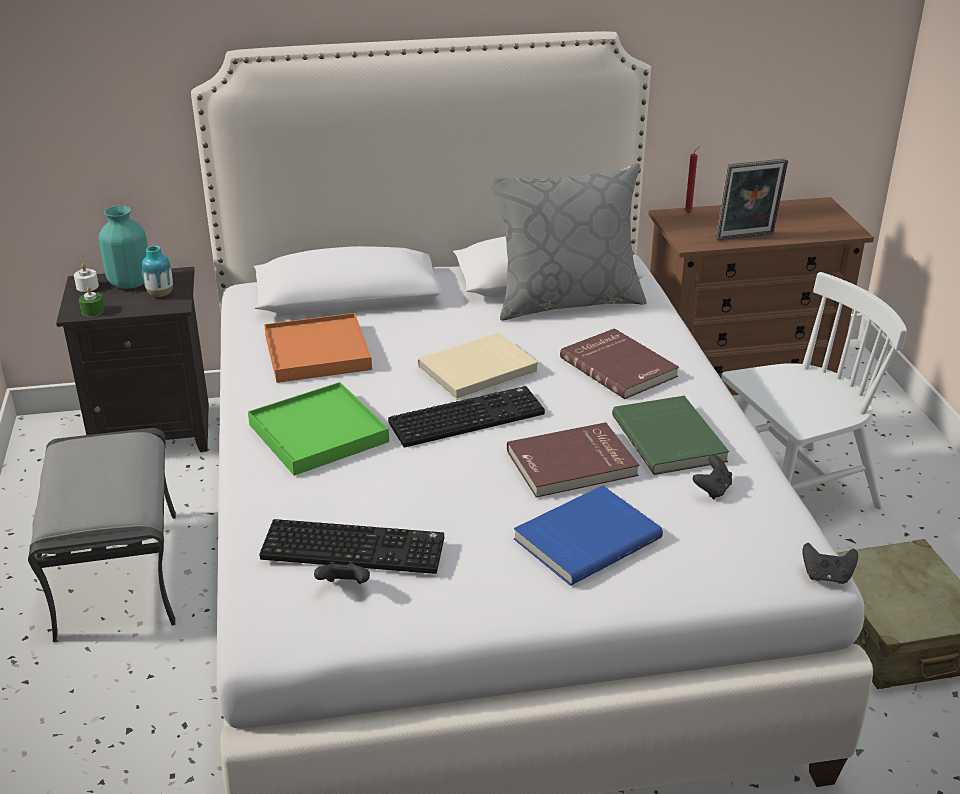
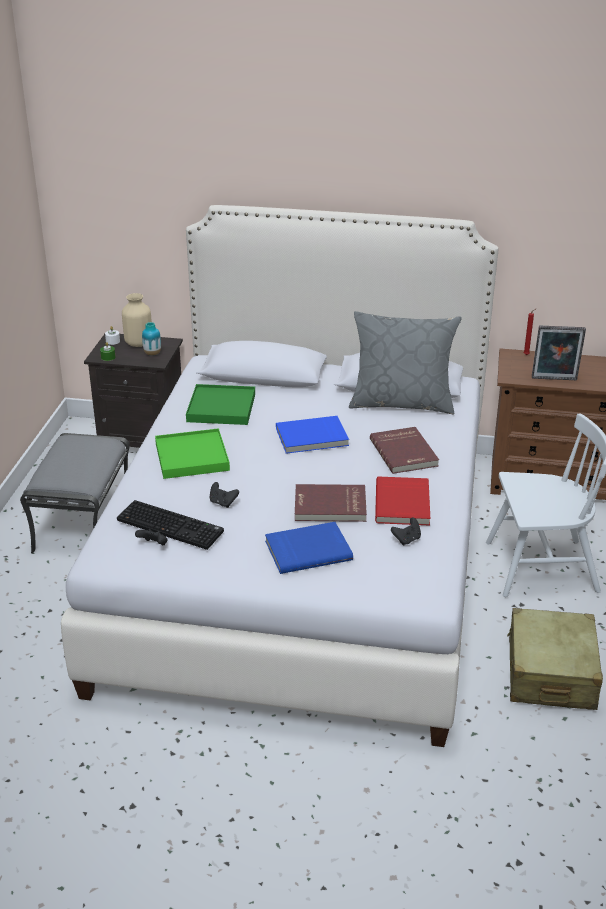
camera: 20 degrees right, 0 degrees up
(131, 283) = (139, 343): turquoise vase -> beige vase
(317, 352) = (221, 408): orange tray -> green tray
(467, 417) = (285, 465): keyboard -> none
(479, 370) = (312, 438): beige book -> blue book
(670, 438) = (404, 503): green book -> red book
(826, 576) = (439, 604): black game controller -> black game controller (223, 503)

